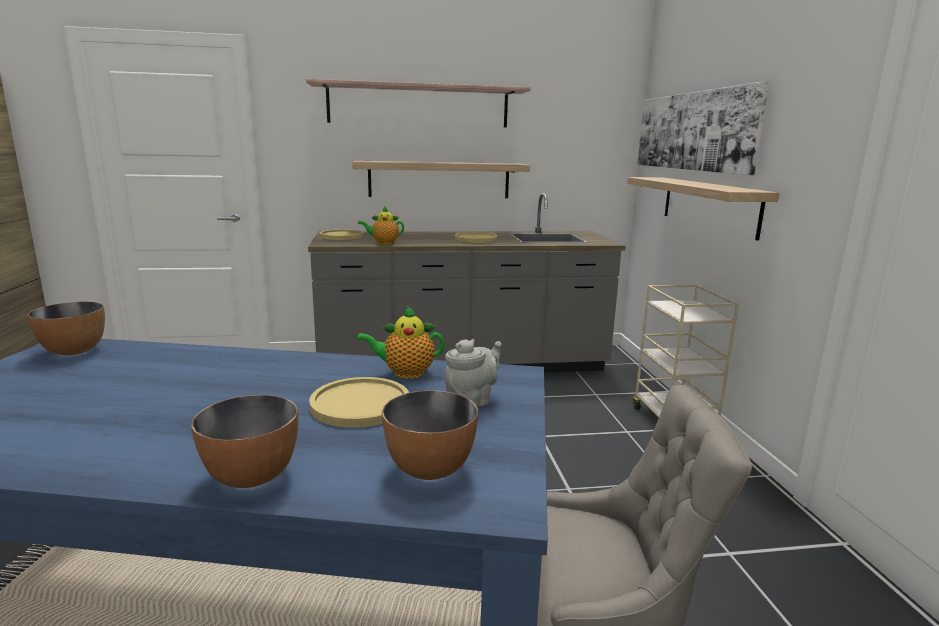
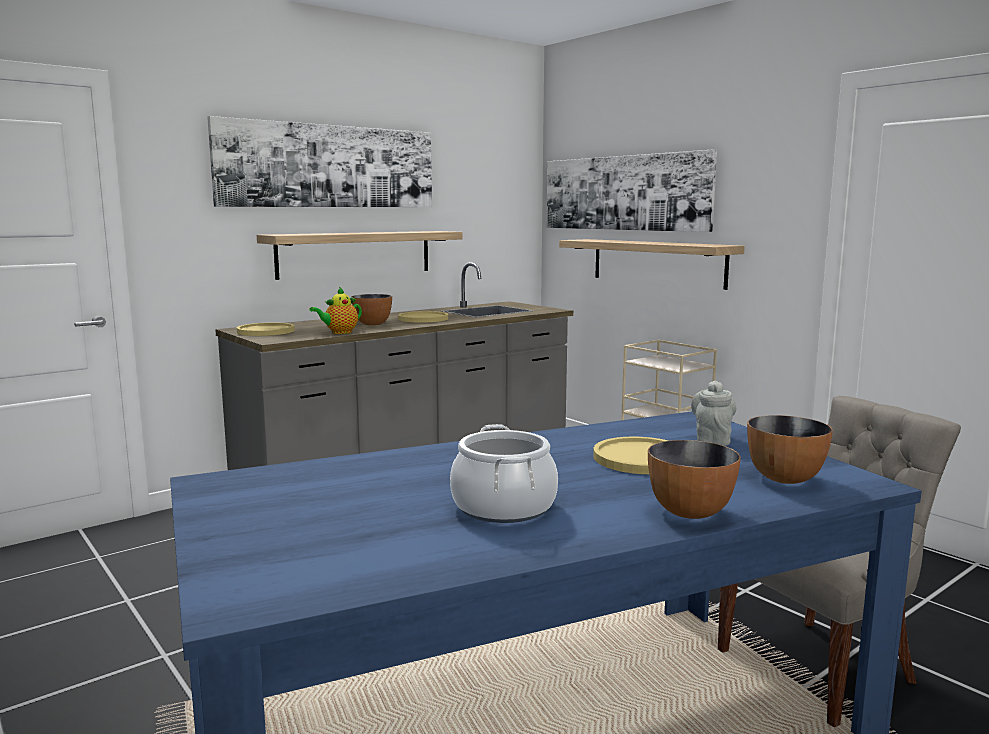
camera: 30 degrees left, 5 degrees down
(74, 351) = (244, 484): bowl -> bowl (372, 324)
(146, 419) = (503, 507): none -> cooking pot
(405, 373) = (617, 433): teapot -> none
(418, 106) = (329, 166): shelf -> picture

